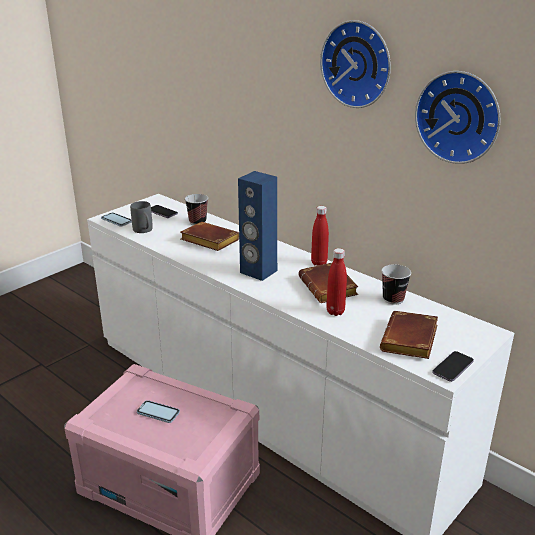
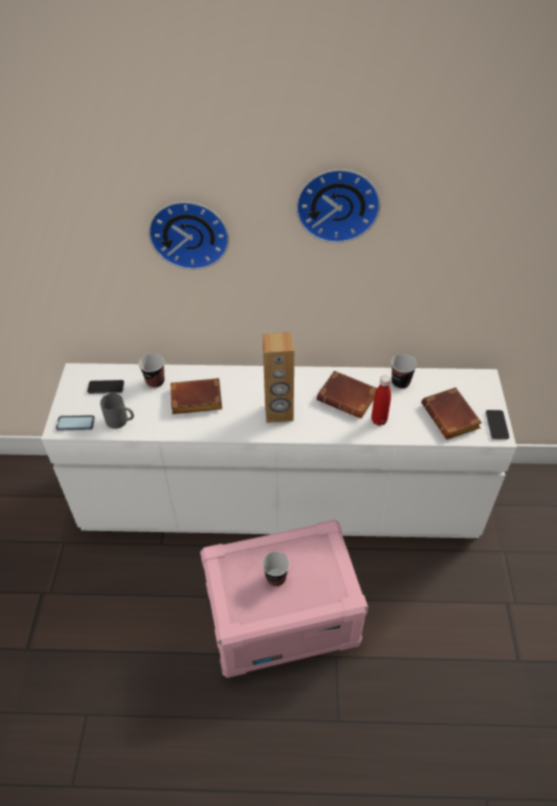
camera: 40 degrees left, 20 degrees up
(158, 413) = (276, 578): phone -> cup
(258, 272) = (279, 413): blue speaker -> brown speaker
(319, 263) = (311, 374): red bottle -> none
(459, 116) = (447, 231): wall clock -> wall clock (189, 232)

